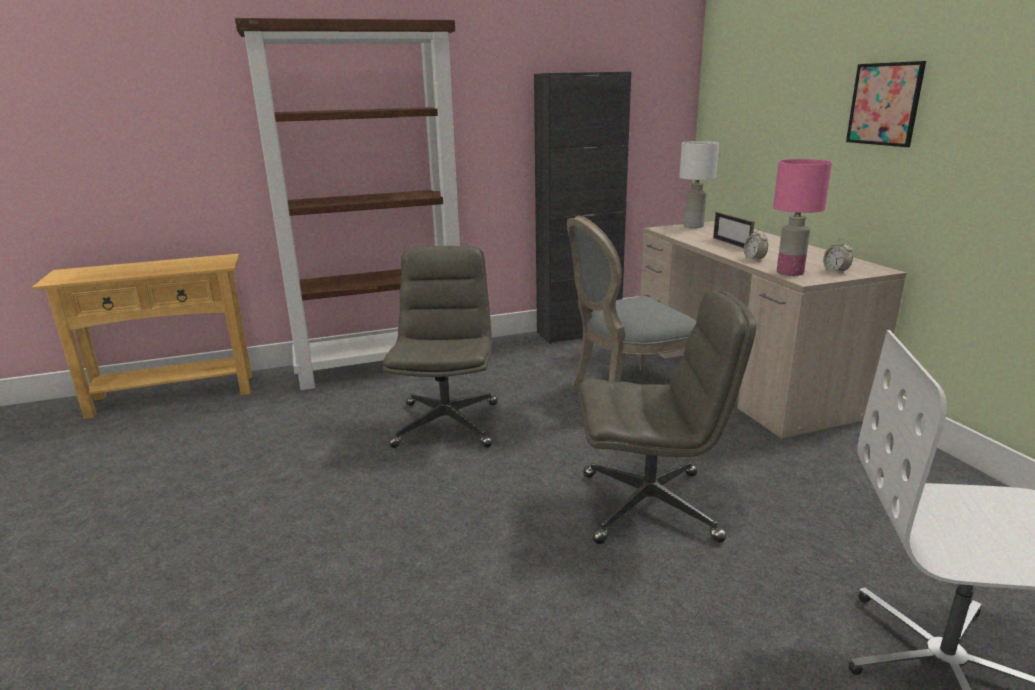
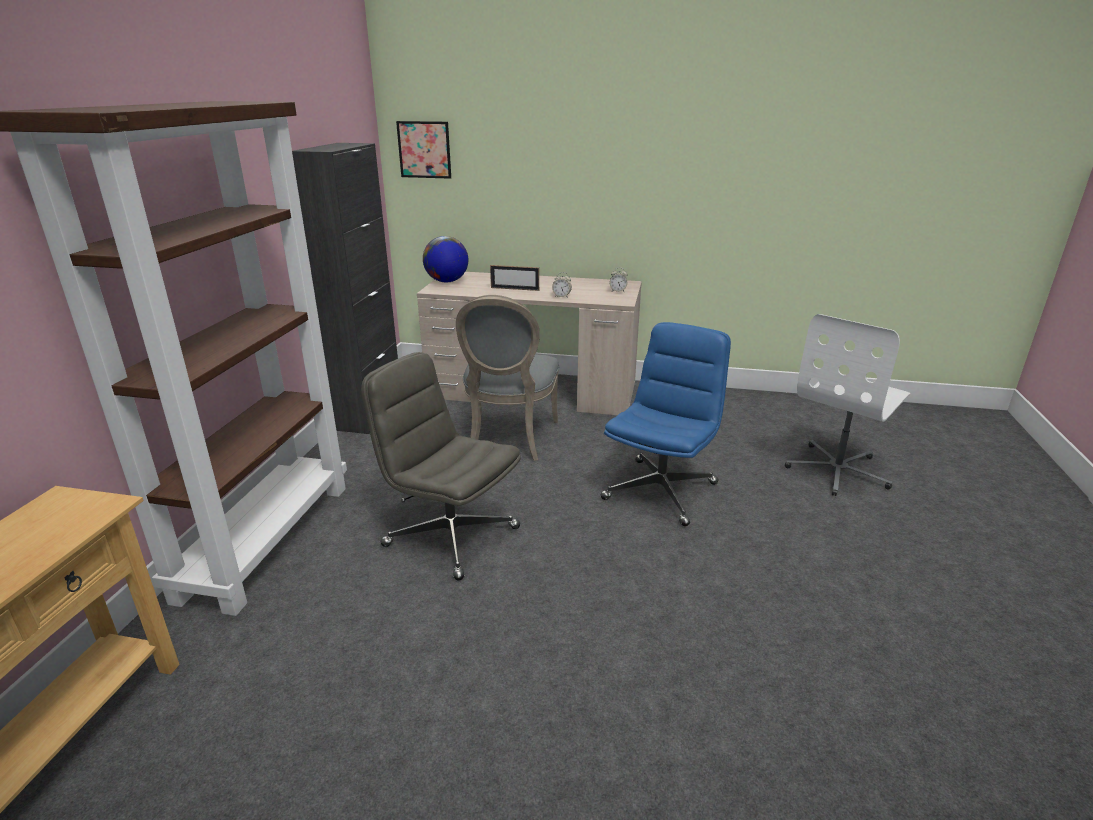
camera: 60 degrees left, 5 degrees up
(650, 506) = (660, 490): grey office chair -> blue office chair
(693, 226) = (447, 281): white table lamp -> globe
(789, 272) = (604, 299): pink table lamp -> none
(884, 104) = (602, 168): picture -> picture (424, 149)

